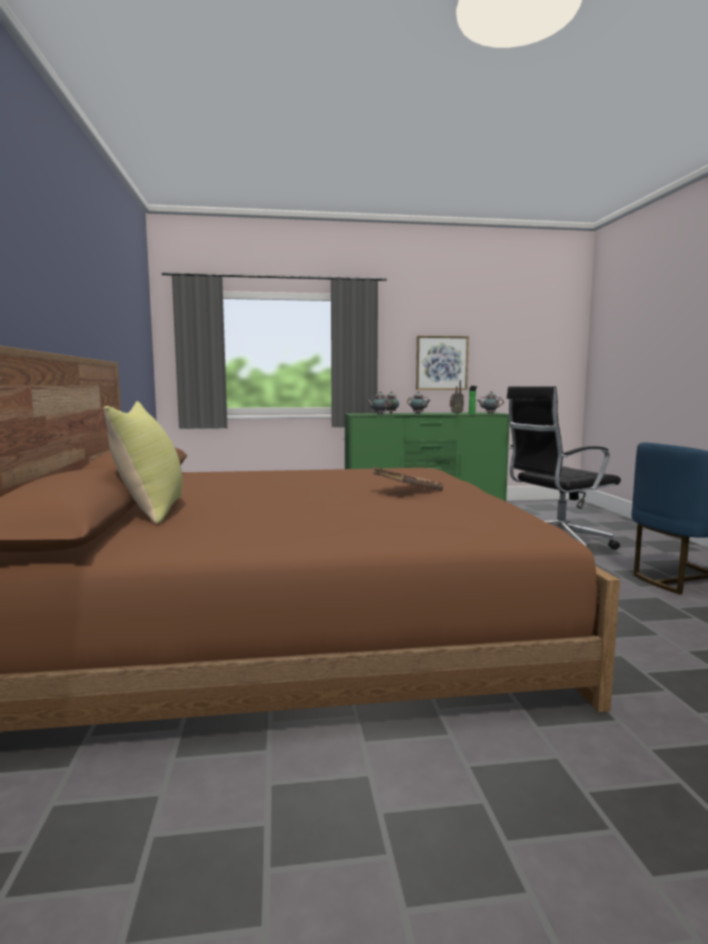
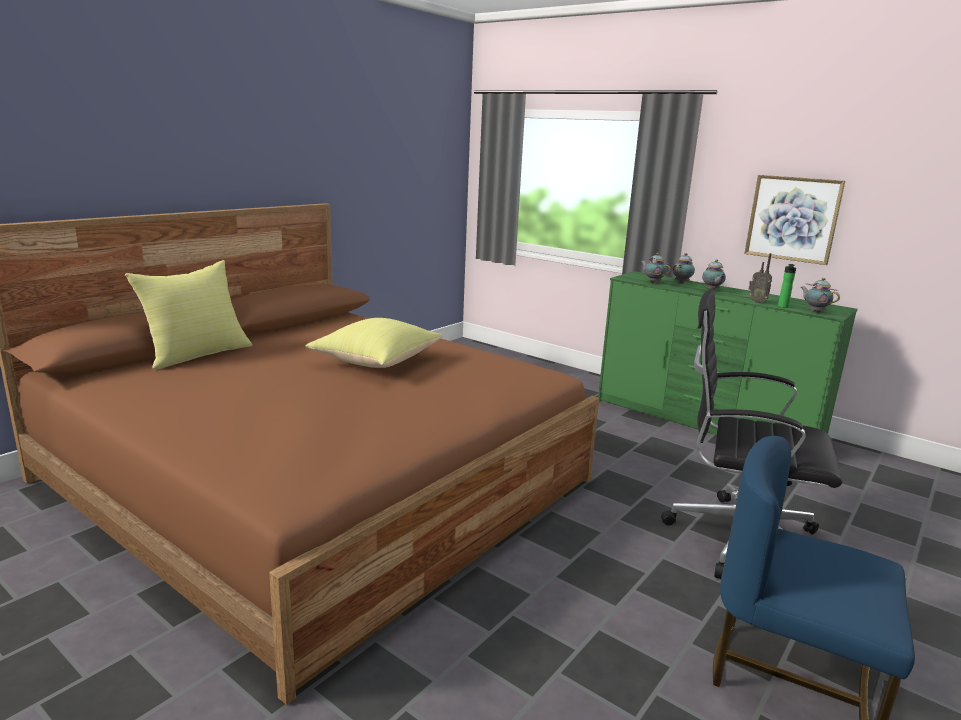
camera: 45 degrees right, 10 degrees up
(315, 482) = (376, 361): none -> yellow pillow
(407, 490) = (396, 399): brown book -> none

